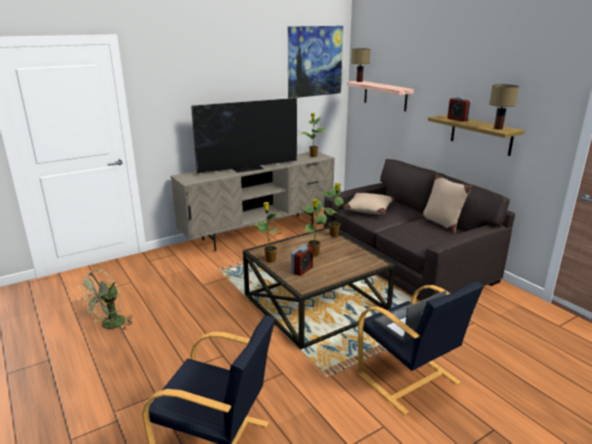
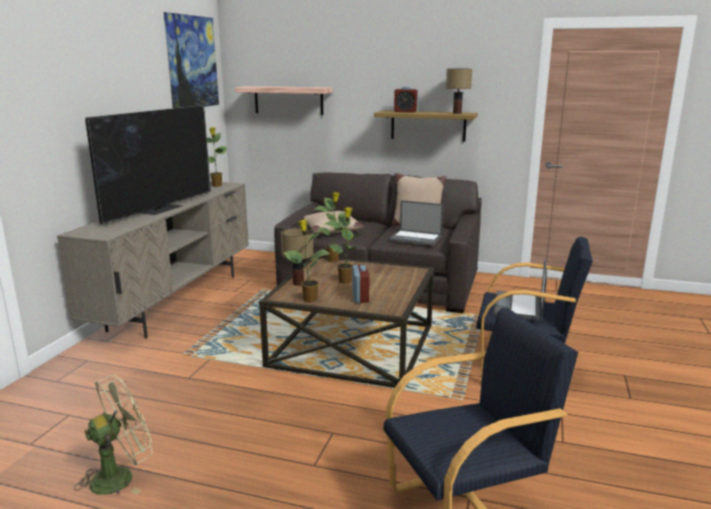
camera: 40 degrees left, 5 degrees down
(110, 325) = (120, 476): green fan -> green fan turned 120 degrees counterclockwise
(359, 81) = (250, 86): table lamp -> table lamp (299, 283)
(418, 235) = (416, 238): none -> laptop

